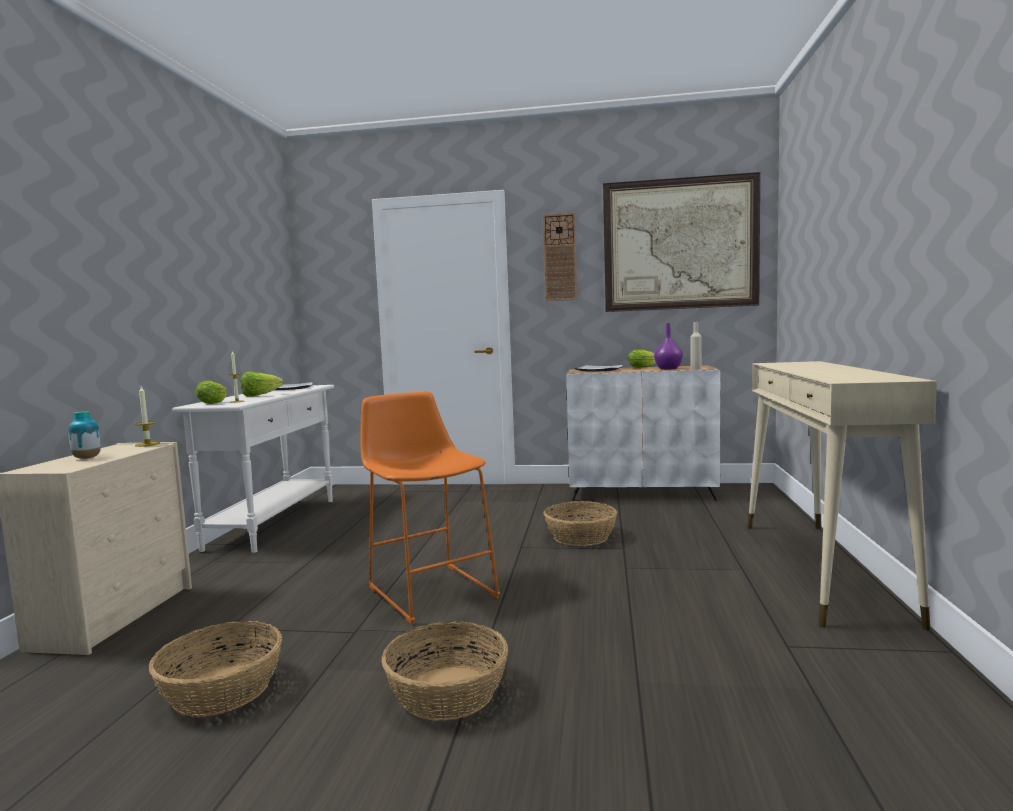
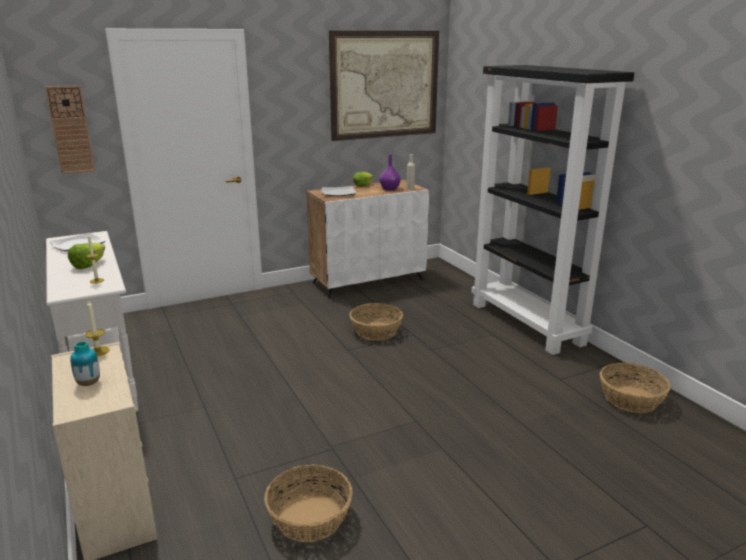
camera: 35 degrees left, 15 degrees up
(215, 402) = (75, 286): lettuce -> none
(430, 590) = (335, 401): orange stool -> none
(447, 693) = (443, 465): basket -> basket (631, 399)
(560, 257) = (294, 94): wall clock -> wall clock (70, 130)
(820, 568) = (527, 324): beige console table -> black bookcase

